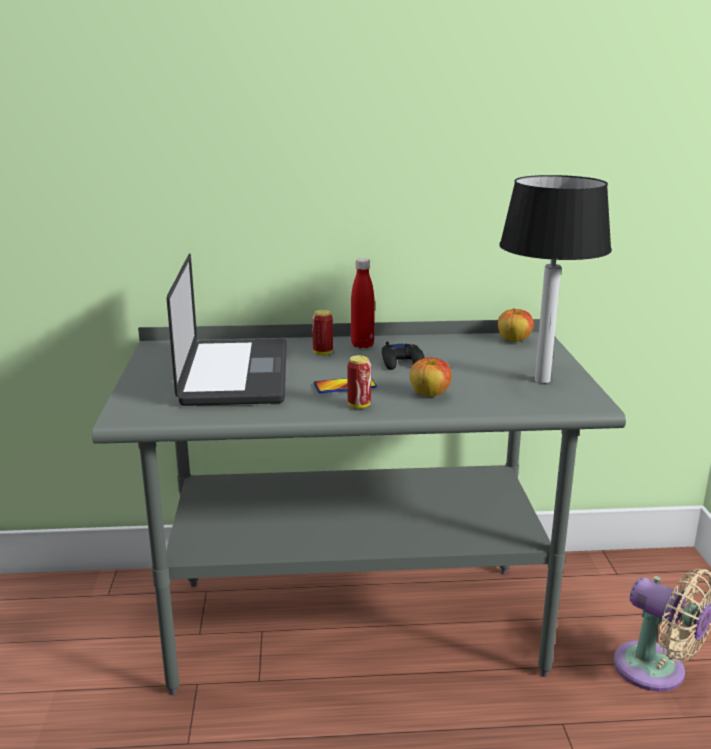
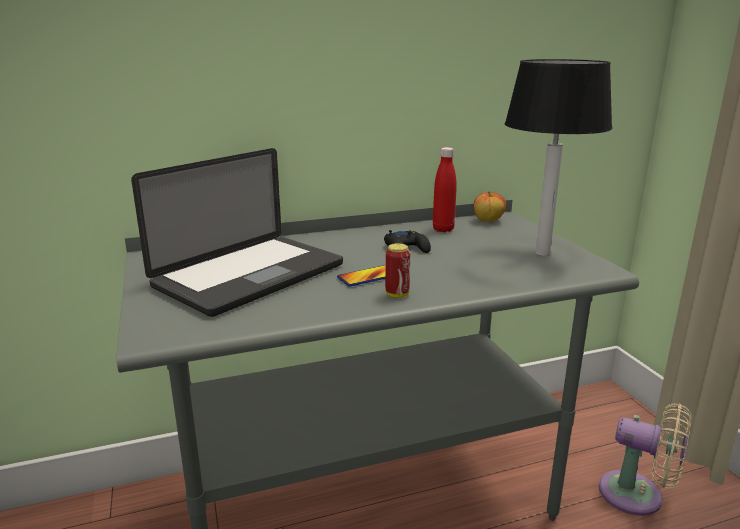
camera: 15 degrees left, 0 degrees up
(235, 374) = (250, 276): laptop -> laptop turned 60 degrees clockwise
(323, 353) = (325, 247): can -> none
(362, 345) = (357, 236): red bottle -> red bottle (443, 229)
(430, 394) = (455, 276): apple -> none

